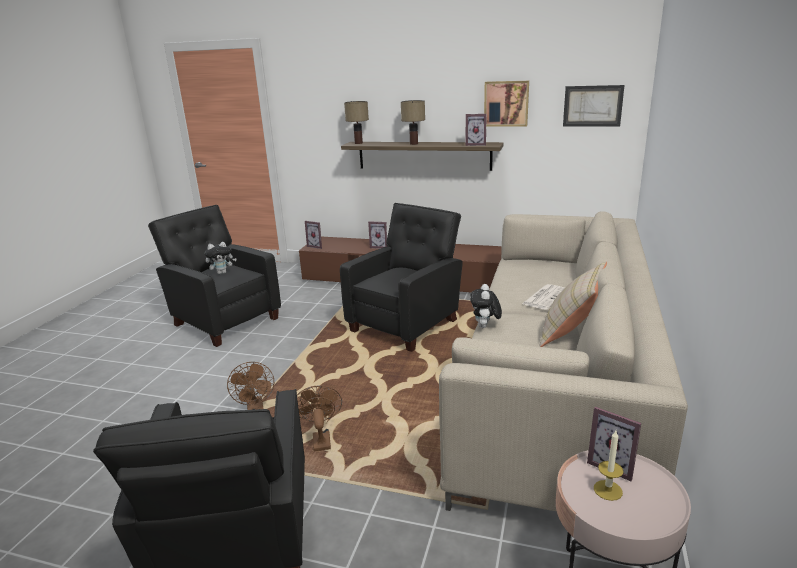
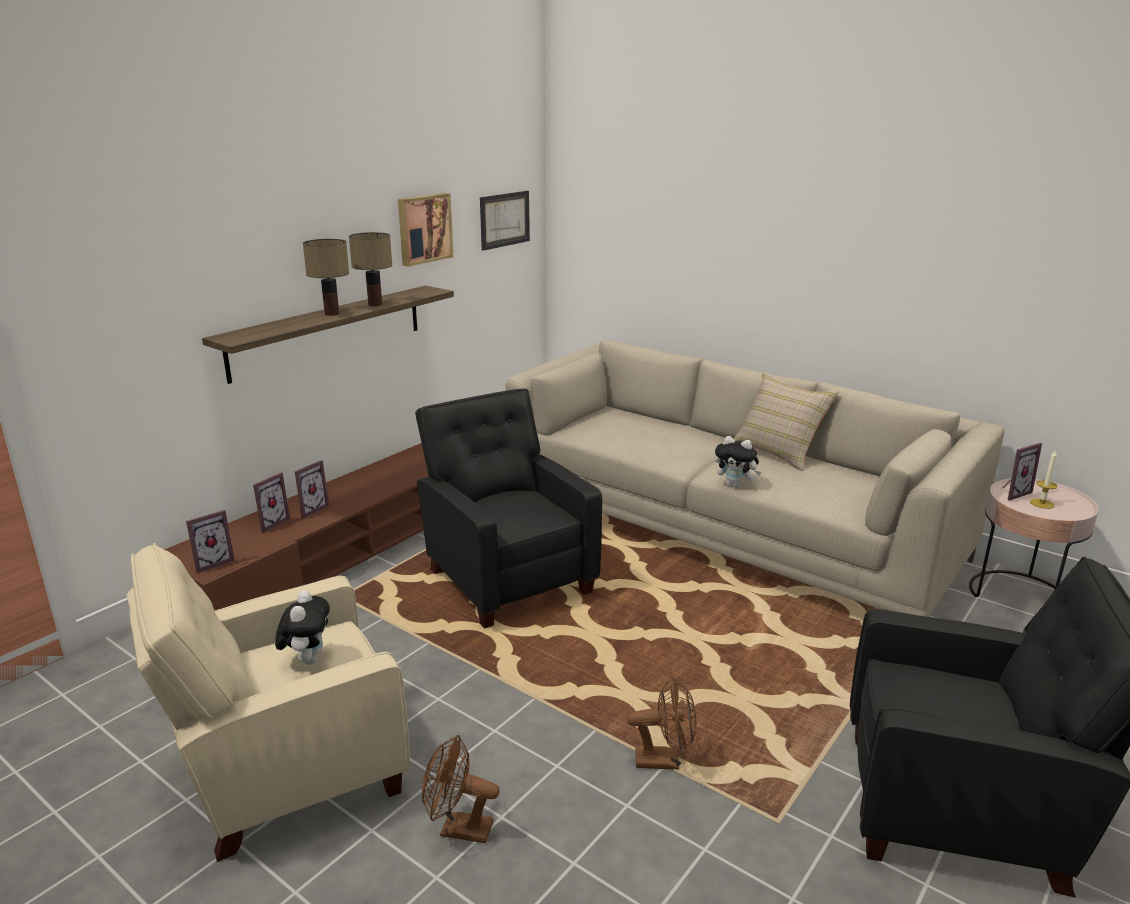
camera: 70 degrees left, 0 degrees up
(225, 320) = (285, 771): black armchair -> beige armchair
(321, 439) = (766, 706): brown fan -> brown fan (458, 829)
(359, 143) = (238, 335): table lamp -> table lamp (375, 304)
(476, 144) = (414, 294): picture frame -> picture frame (270, 523)
(545, 297) = (690, 440): newspaper -> none

